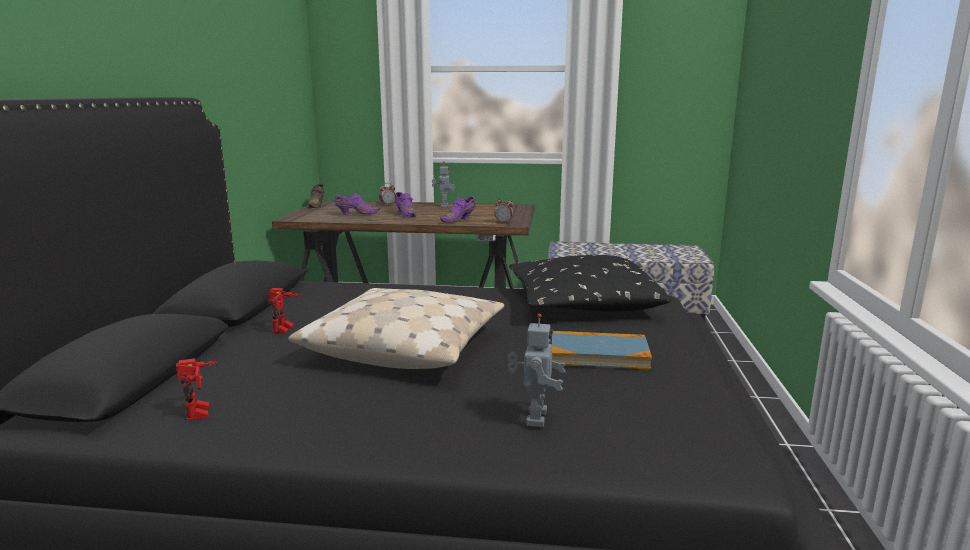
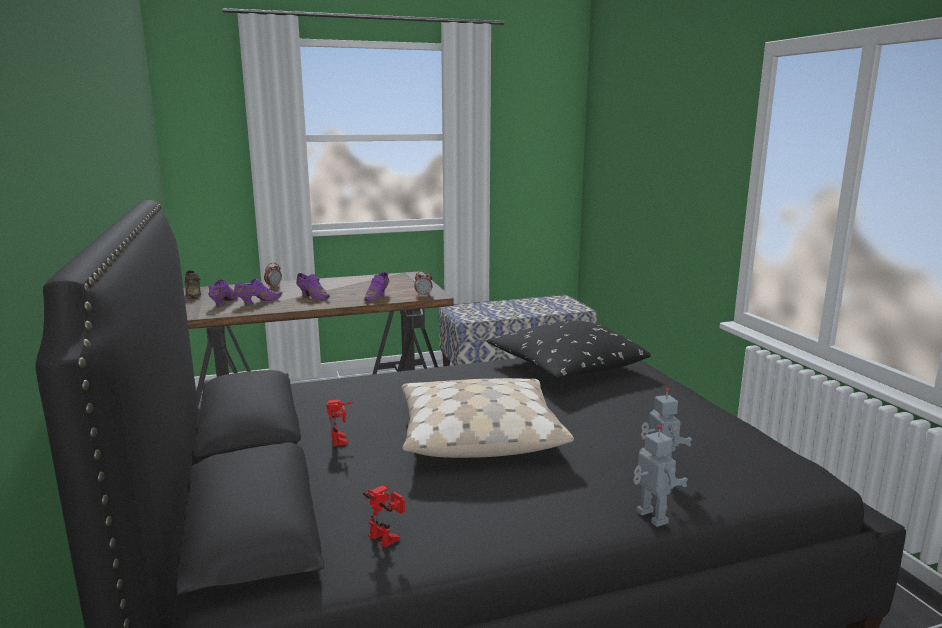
camera: 25 degrees left, 0 degrees up
(330, 212) = (224, 302): none -> purple shoe
(443, 206) = (337, 282): toy robot -> toy robot (650, 517)
(598, 354) = (635, 410): book -> none

